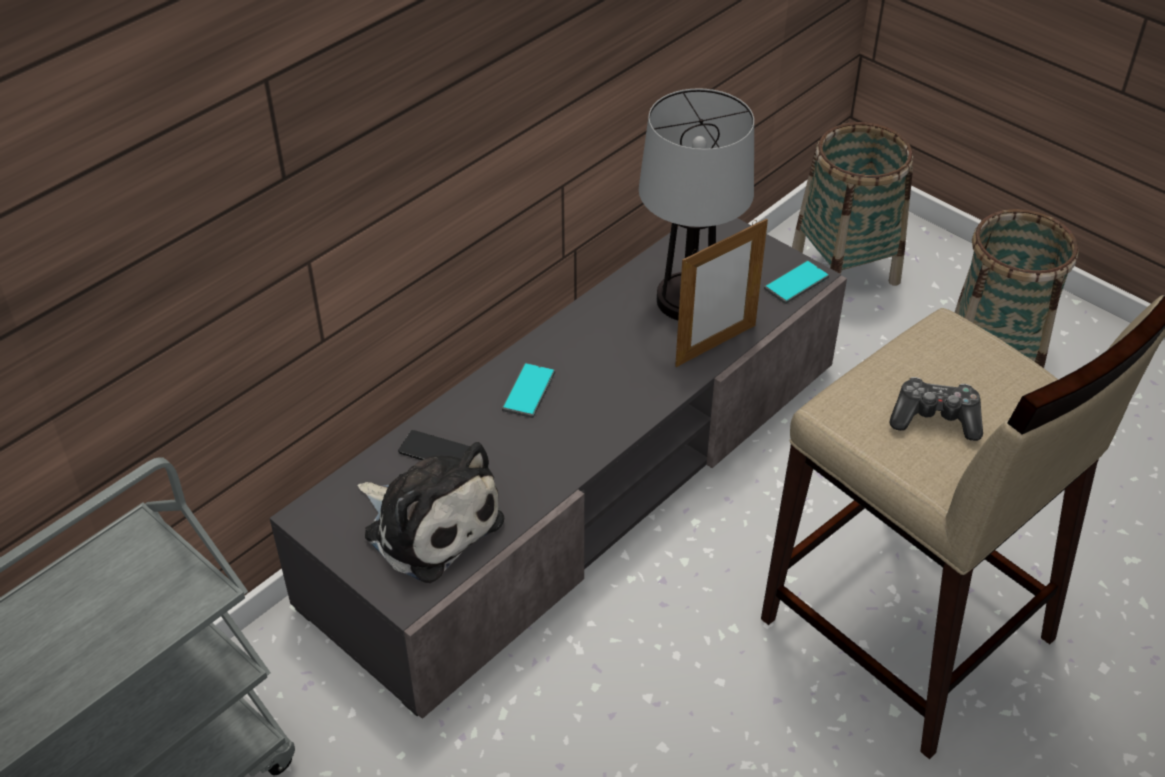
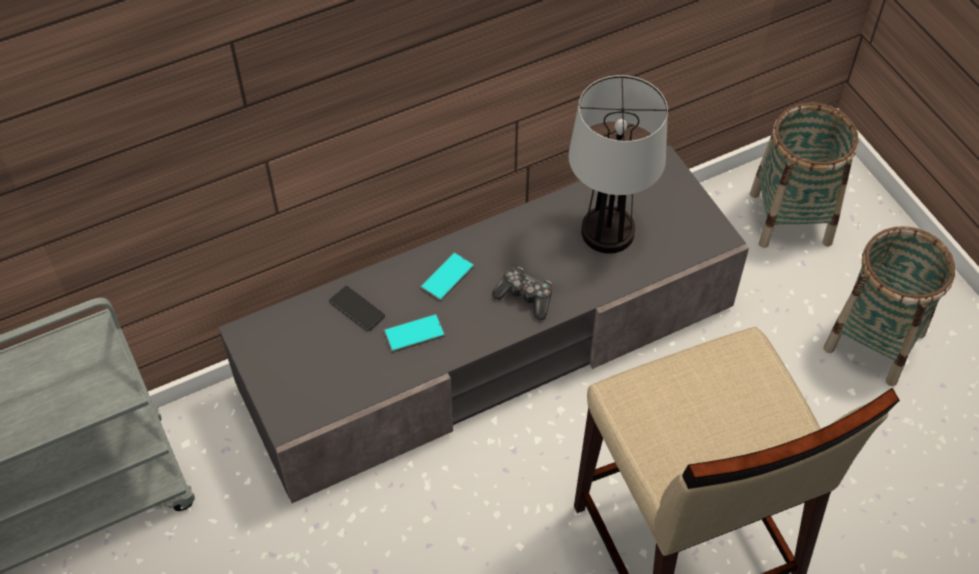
camera: 20 degrees right, 10 degrees up
(429, 523) = (327, 367): plush toy -> none
(715, 345) = (610, 279): picture frame -> none
(796, 283) = (704, 240): phone -> phone (414, 334)
(935, 418) = (690, 427): game controller -> game controller (525, 297)

